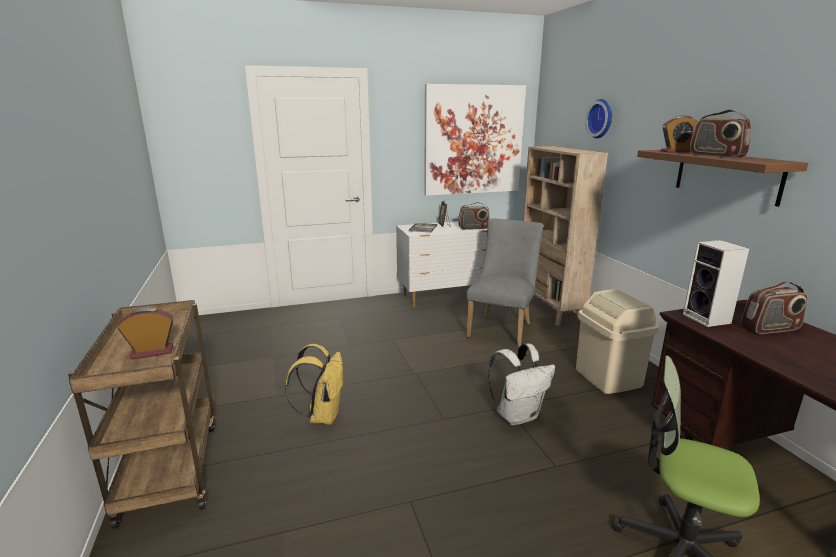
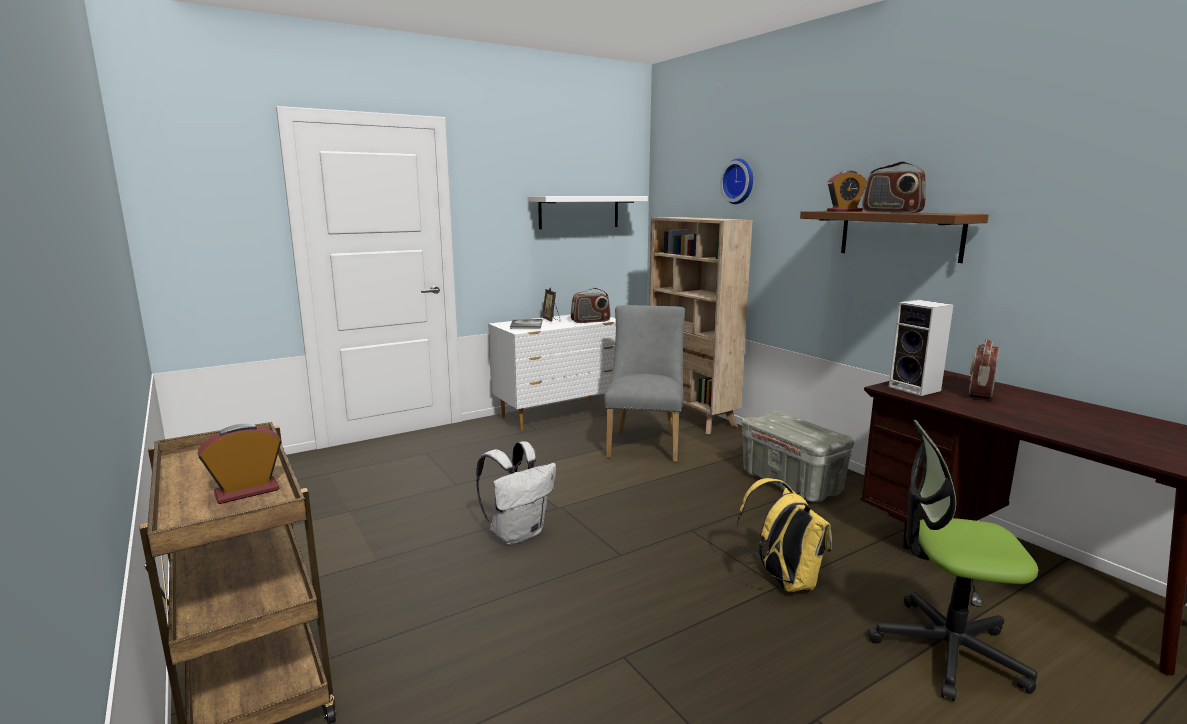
camera: 15 degrees left, 5 degrees down
(323, 415) = (457, 574): yellow backpack -> yellow backpack (783, 580)
(473, 140) = (579, 212): picture -> white shelf
(518, 415) = (709, 538): white backpack -> white backpack (518, 533)
(608, 378) = (792, 483): beige trash can -> grey storage box
(770, 328) = (980, 392): radio -> radio turned 150 degrees clockwise

